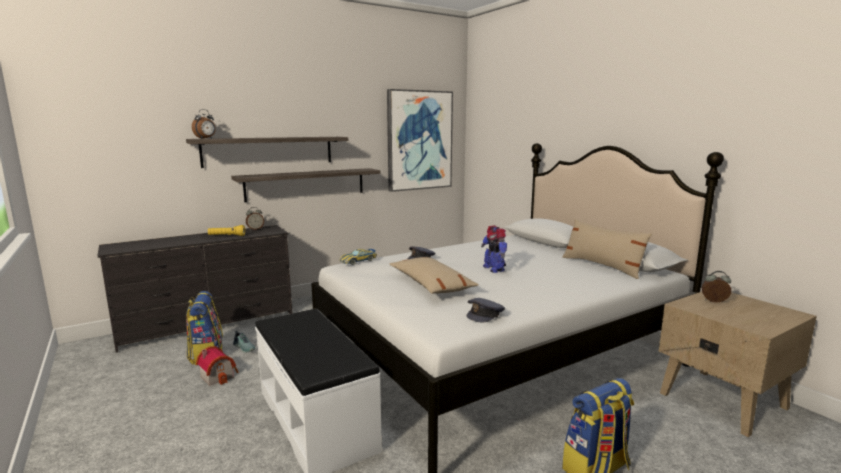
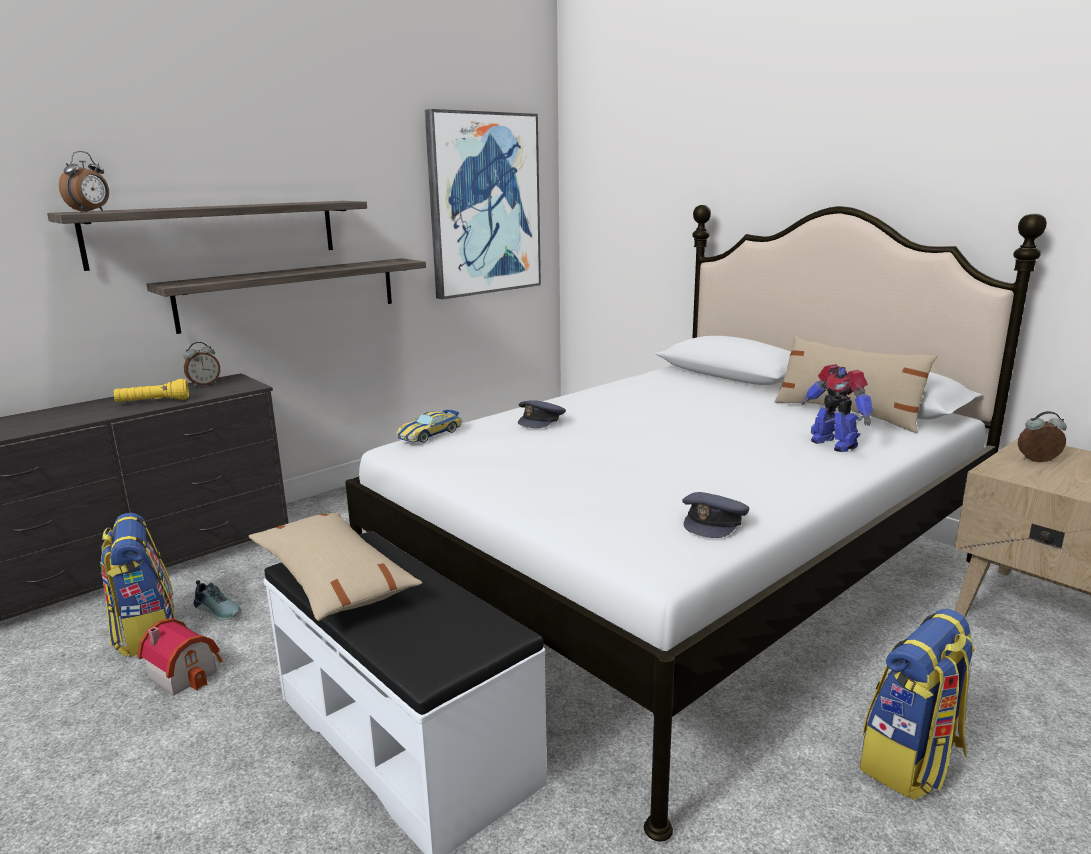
camera: 10 degrees left, 5 degrees up
(431, 285) = (586, 471): beige pillow -> beige pillow (332, 579)
(494, 269) = (677, 432): toy robot -> toy robot (834, 444)

